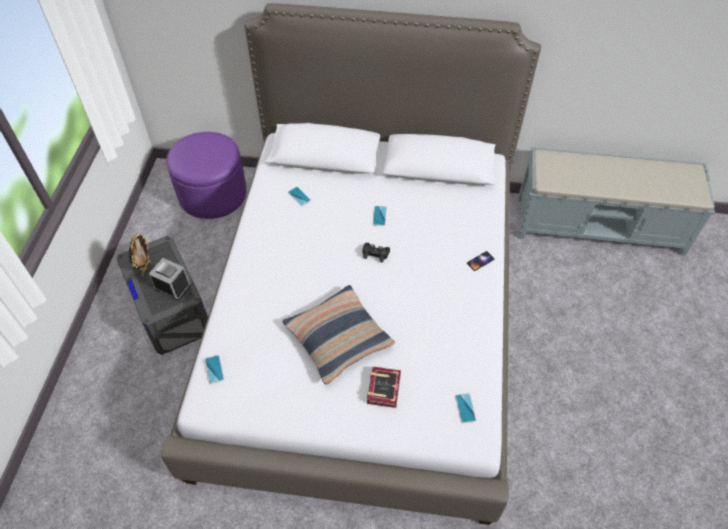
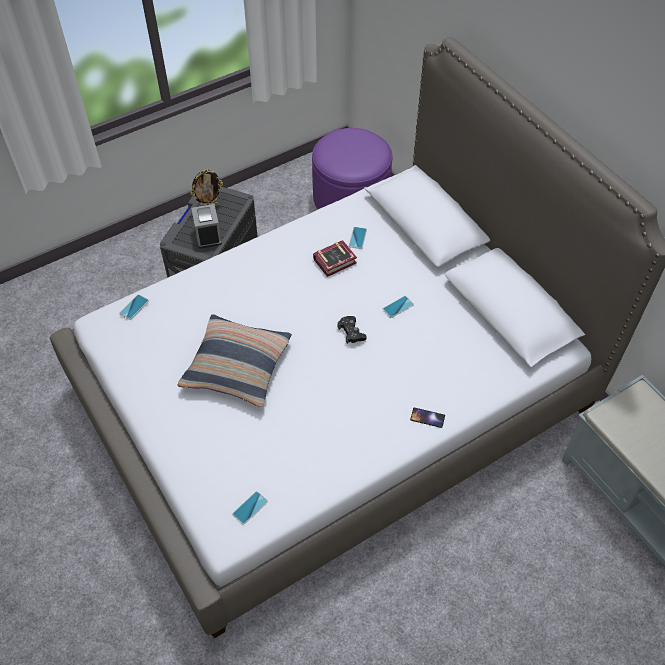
camera: 50 degrees right, 0 degrees up
(385, 387) = (218, 432): book -> book (337, 261)

